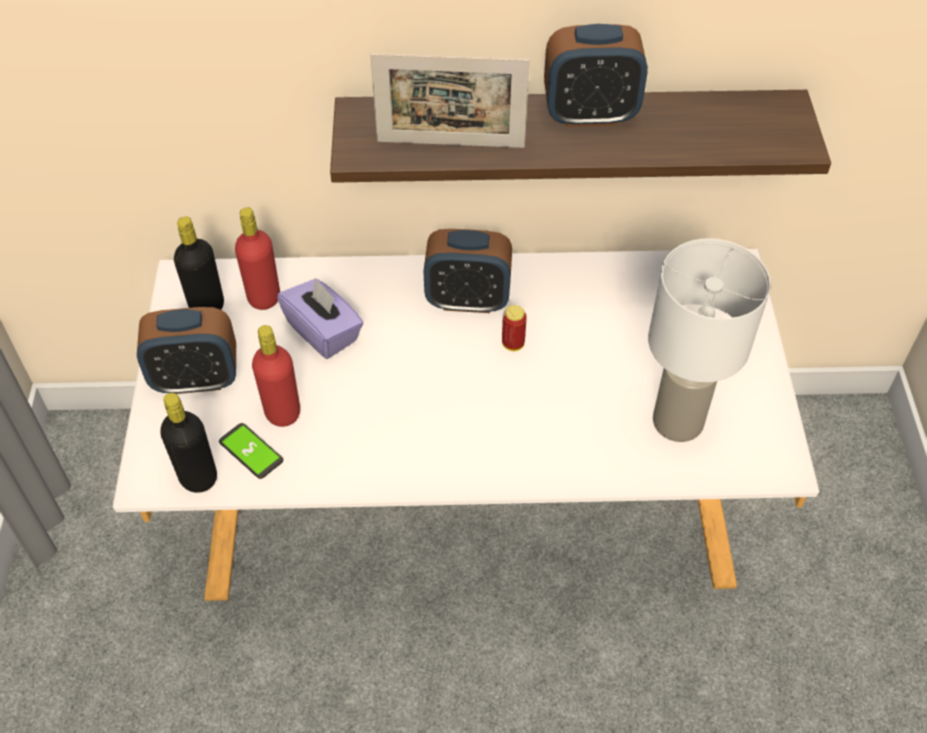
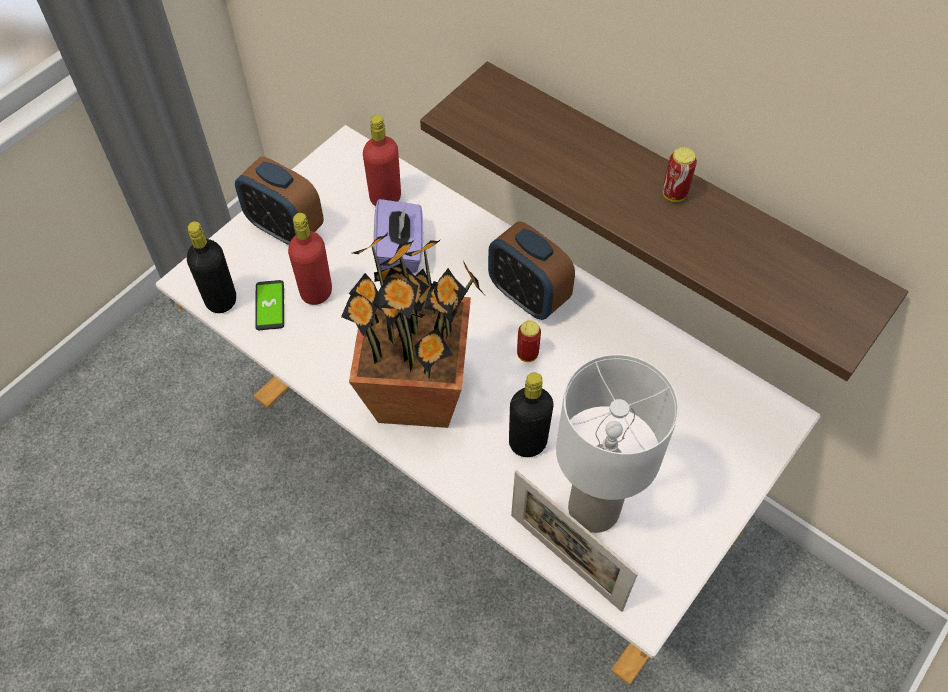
camera: 40 degrees right, 5 degrees up
(207, 306) = (342, 180): black bottle -> black bottle (527, 443)
(450, 144) = (532, 151): picture frame -> picture frame (565, 561)
(458, 433) = (418, 394): none -> potted plant
(590, 114) = (674, 194): alarm clock -> can

